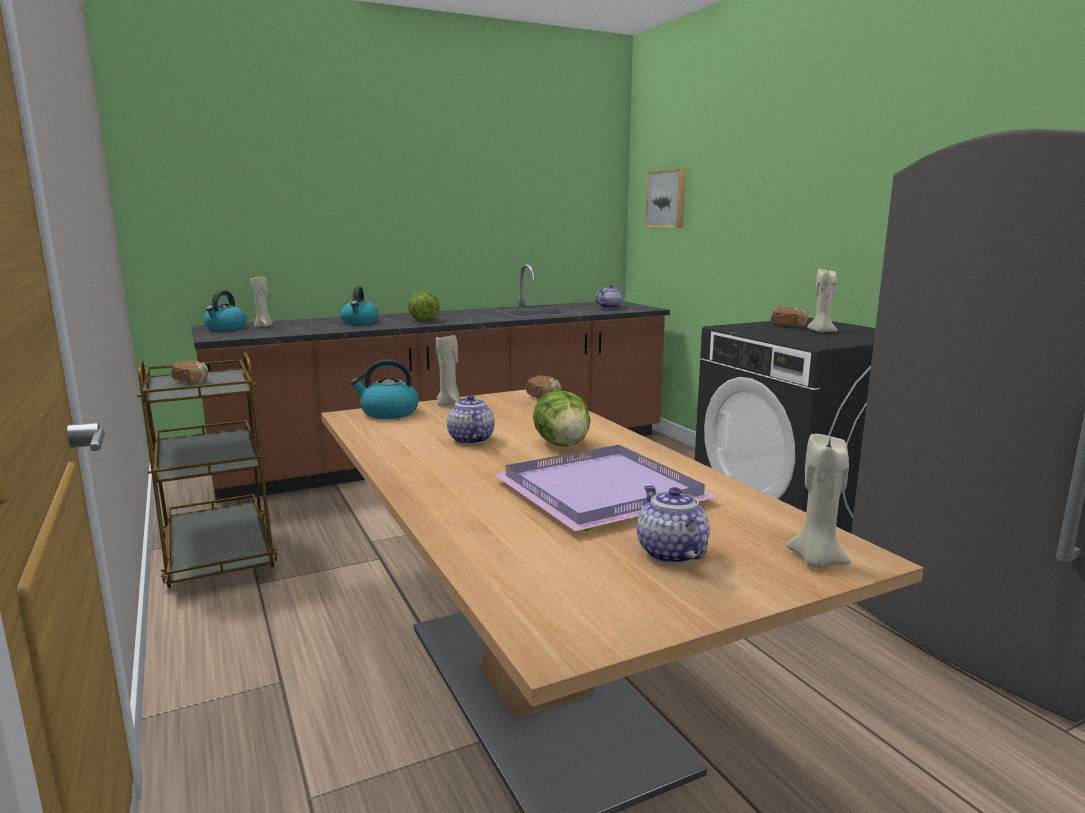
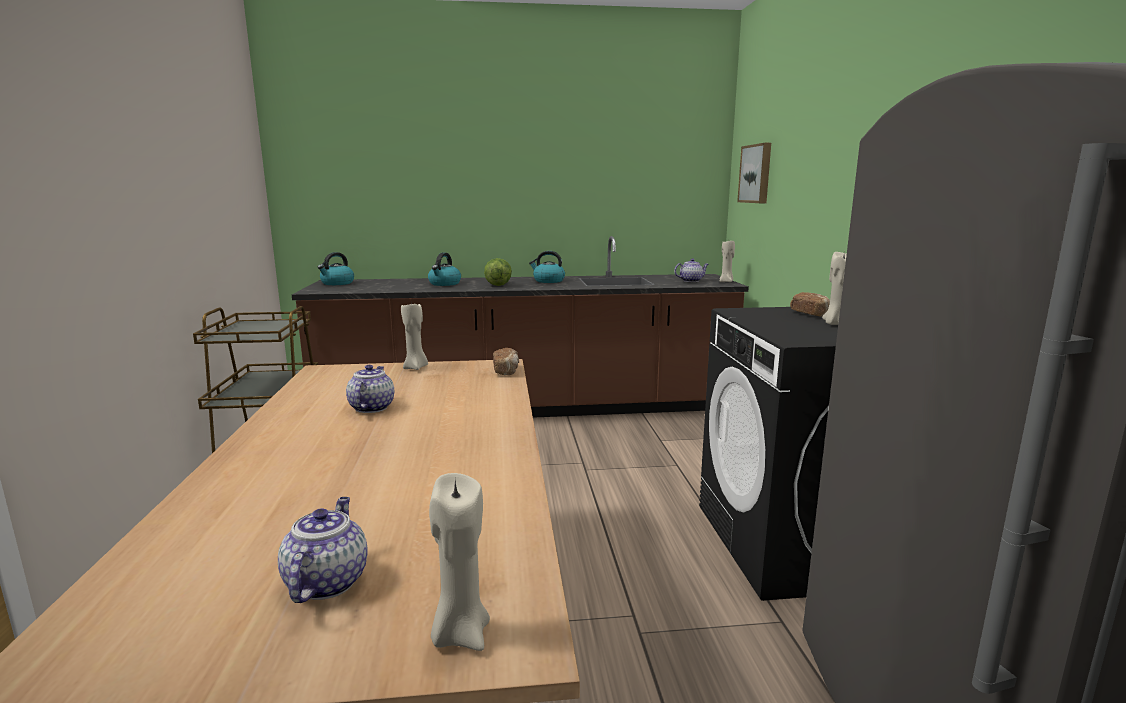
camera: 20 degrees right, 0 degrees up
(192, 382) = (256, 328): bread -> none
(263, 326) = (366, 283): beige candle -> beige candle (726, 282)
(388, 413) = (353, 371): kettle -> kettle (548, 281)
(563, 445) = (440, 425): lettuce -> none
(600, 494) = (382, 489): purple tray -> none

